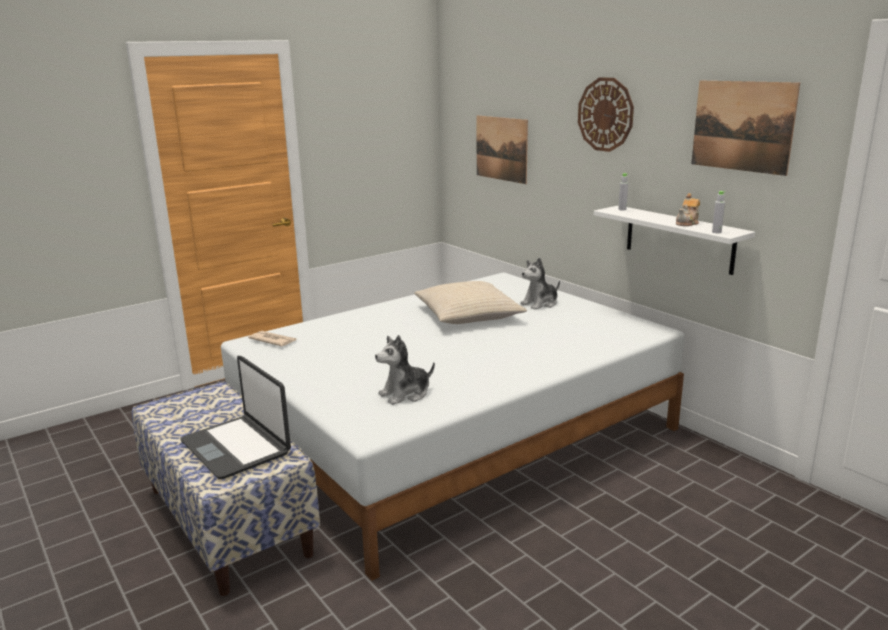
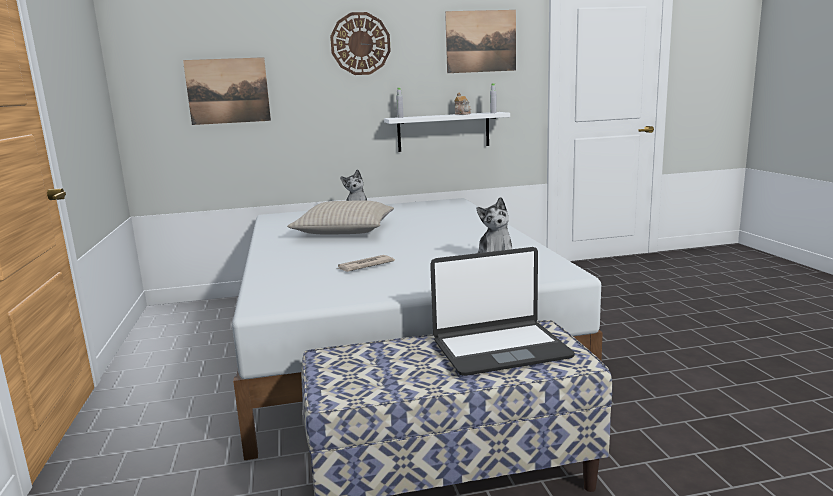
camera: 65 degrees left, 5 degrees down
(273, 340) = (282, 294): newspaper -> newspaper (364, 266)

